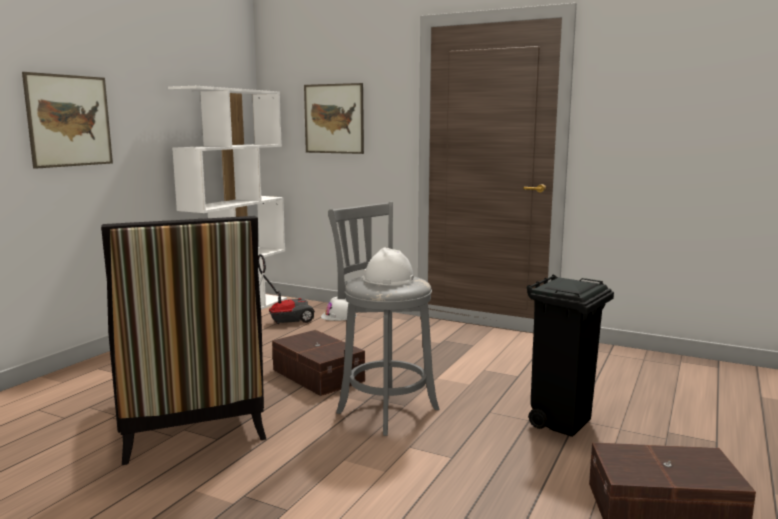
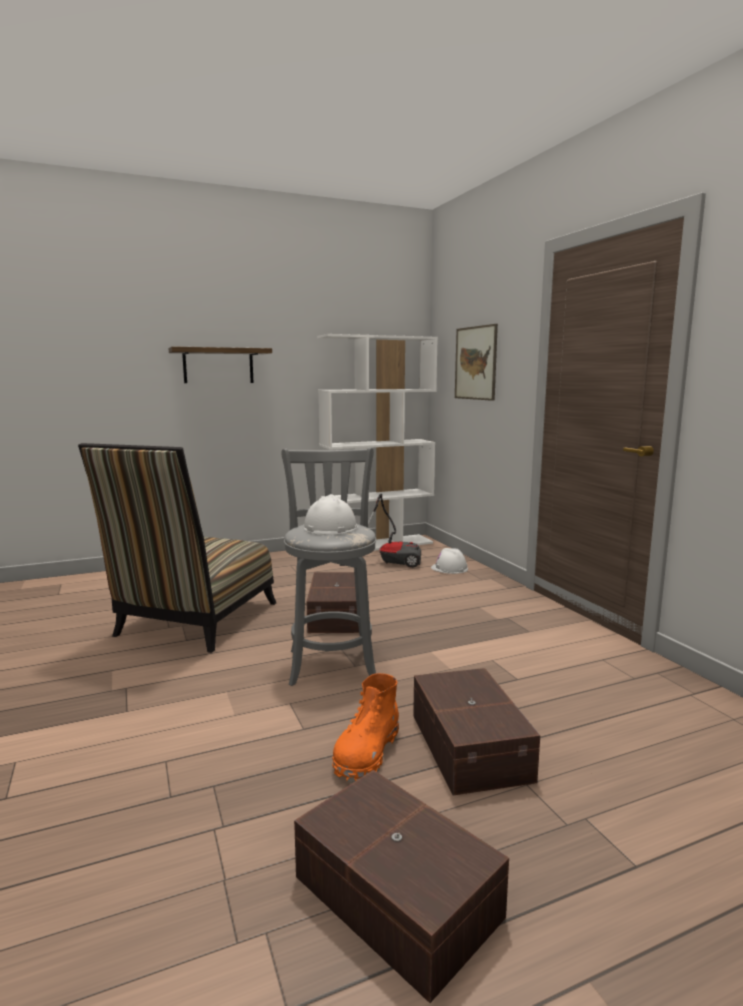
camera: 40 degrees right, 0 degrees up
(69, 121) = (218, 366): picture -> shelf
(518, 453) = (366, 754): none -> orange boot
(562, 422) = (471, 745): black trash can -> brown storage box

